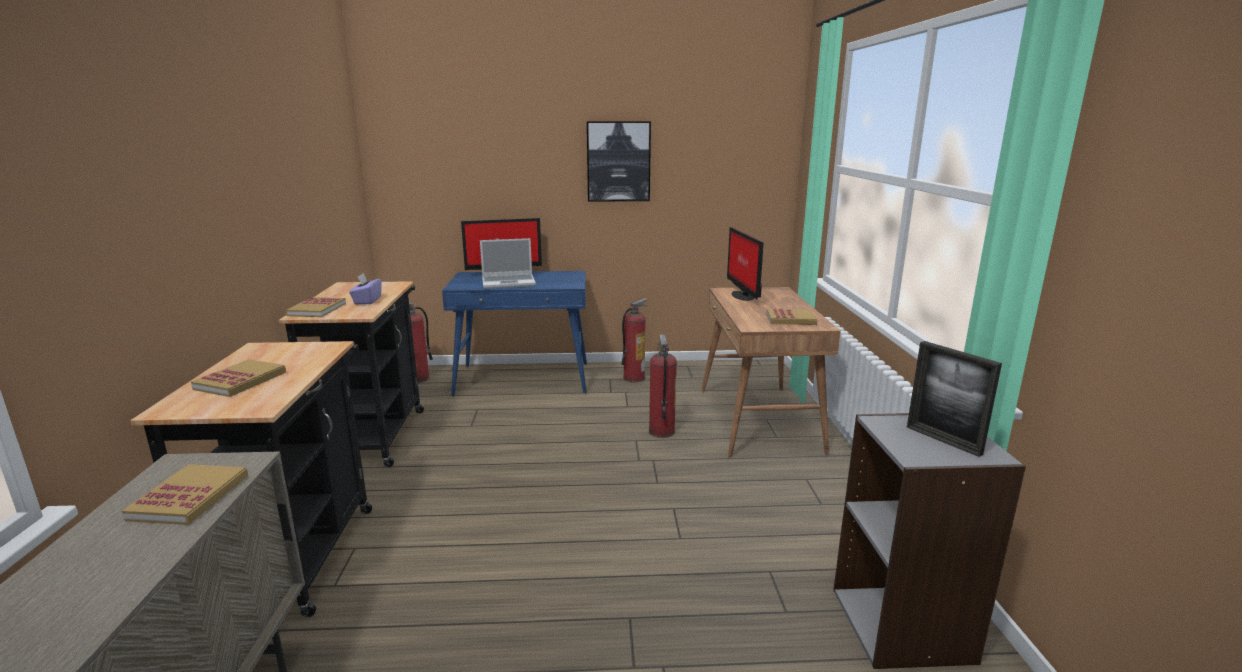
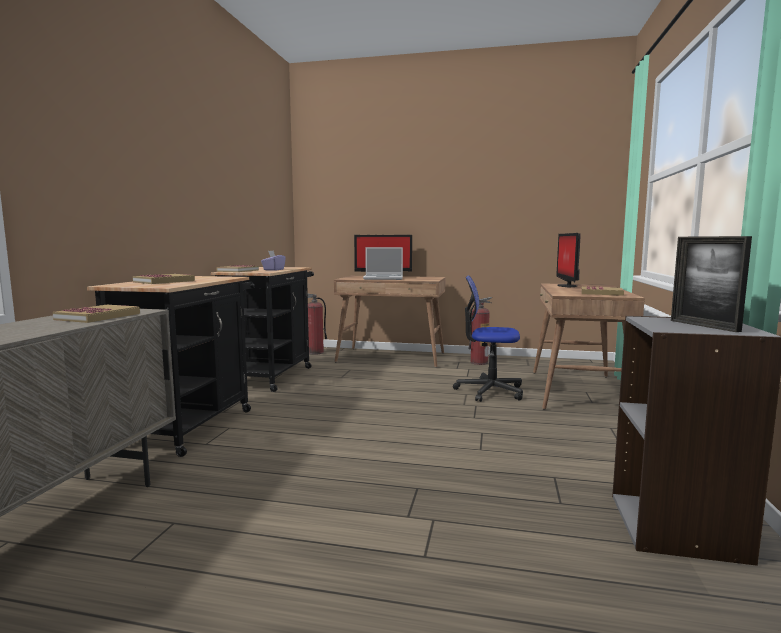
camera: 15 degrees right, 10 degrees down
(524, 379) = (392, 357): blue desk -> brown desk
(618, 161) = (474, 193): picture -> none
(661, 431) = (489, 391): fire extinguisher -> office chair

